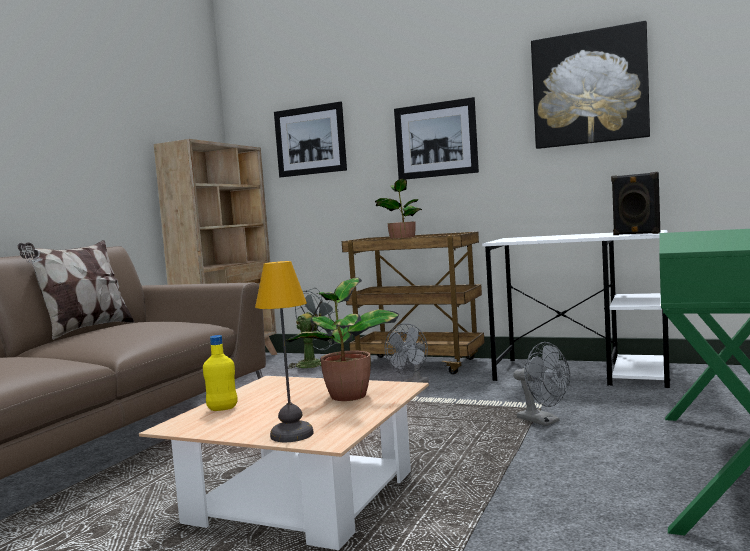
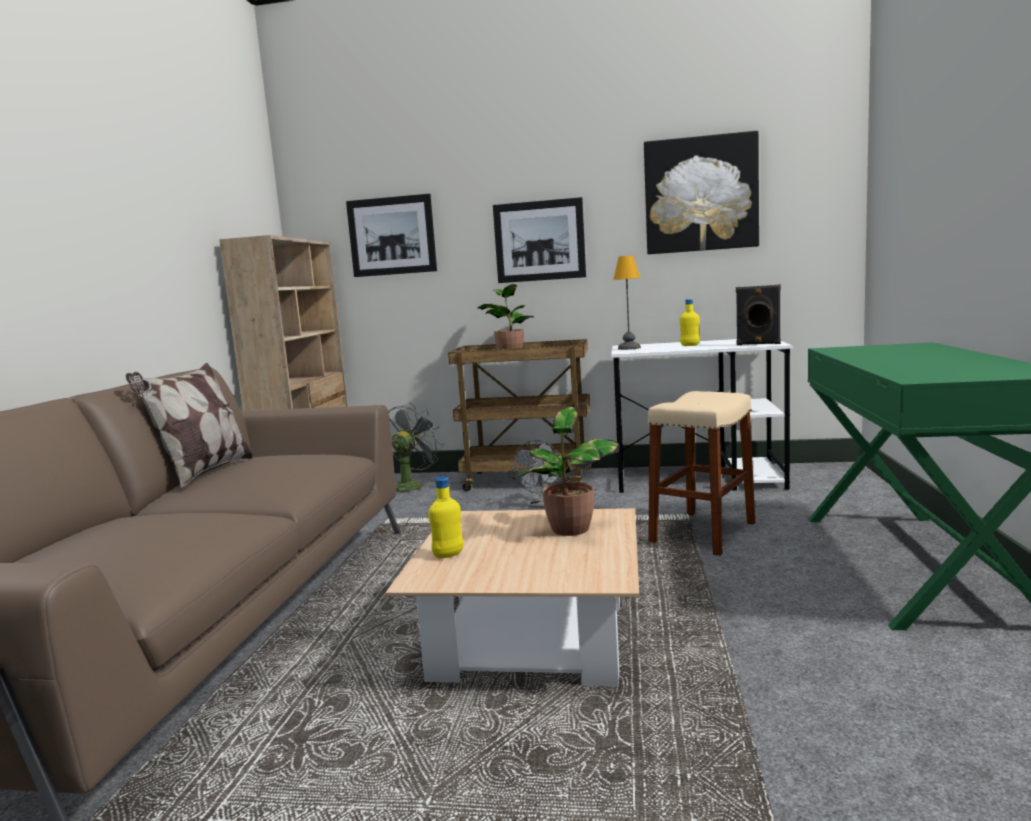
camera: 15 degrees left, 5 degrees up
(293, 434) = (565, 577): table lamp -> table lamp (630, 348)
(543, 421) = (703, 532): grey fan -> beige stool
(569, 236) = (690, 345): none -> yellow bottle

